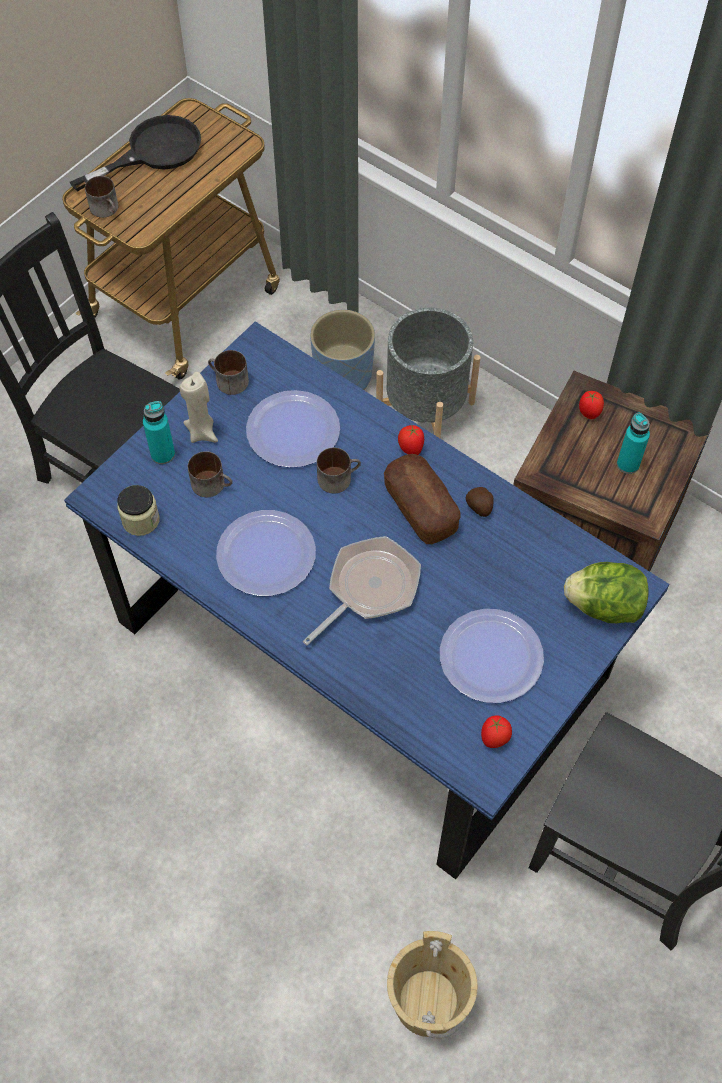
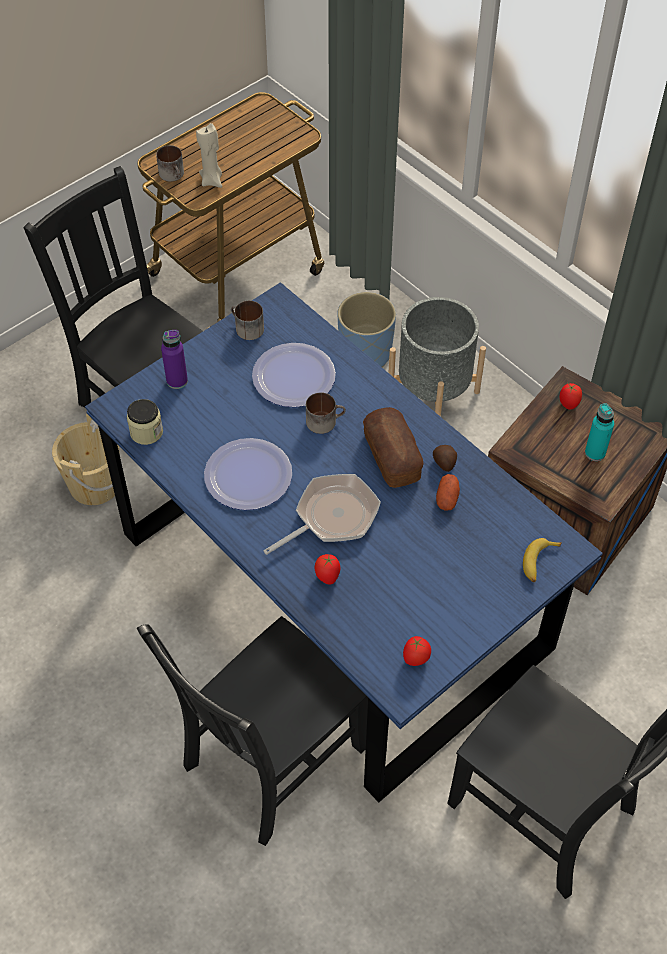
camera: 10 degrees right, 5 degrees down
(153, 152) = (223, 133): black frying pan -> none
(163, 454) = (177, 381): turquoise bottle -> purple bottle
(202, 432) = (215, 367): beige candle -> beige candle (212, 180)
(213, 484) = (214, 411): mug -> none
(329, 853) = (269, 760): none -> black chair
(410, 449) = (393, 406): tomato -> tomato (327, 576)
(428, 1001) = (332, 904): beige bucket -> beige bucket (94, 484)
(490, 547) = (447, 498): none -> potato
(490, 657) = (427, 590): plate -> none
(604, 606) = (539, 563): lettuce -> banana

